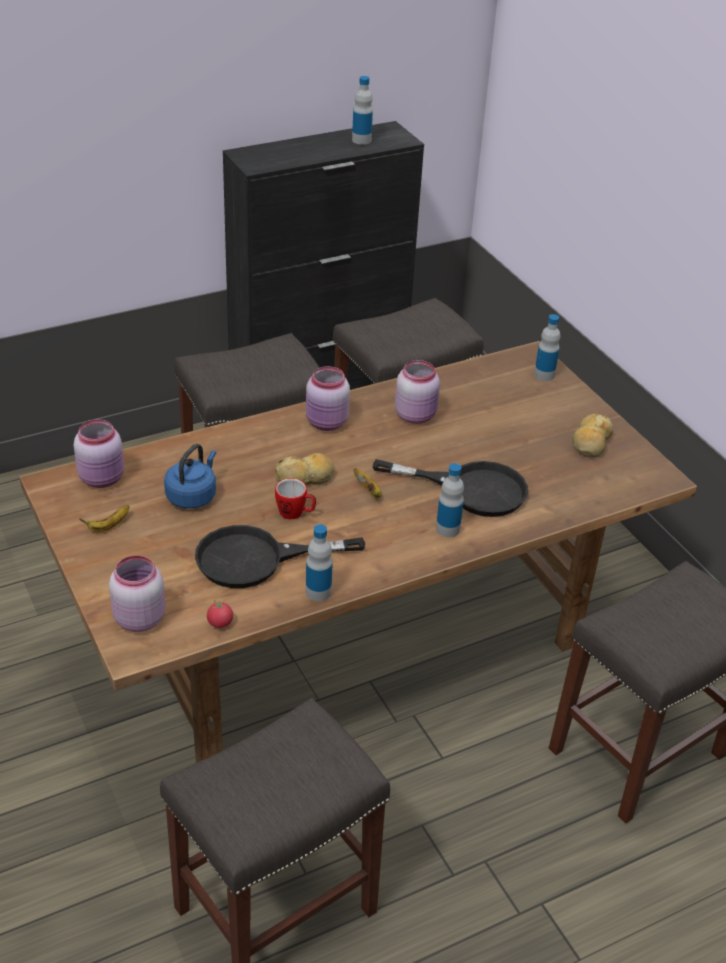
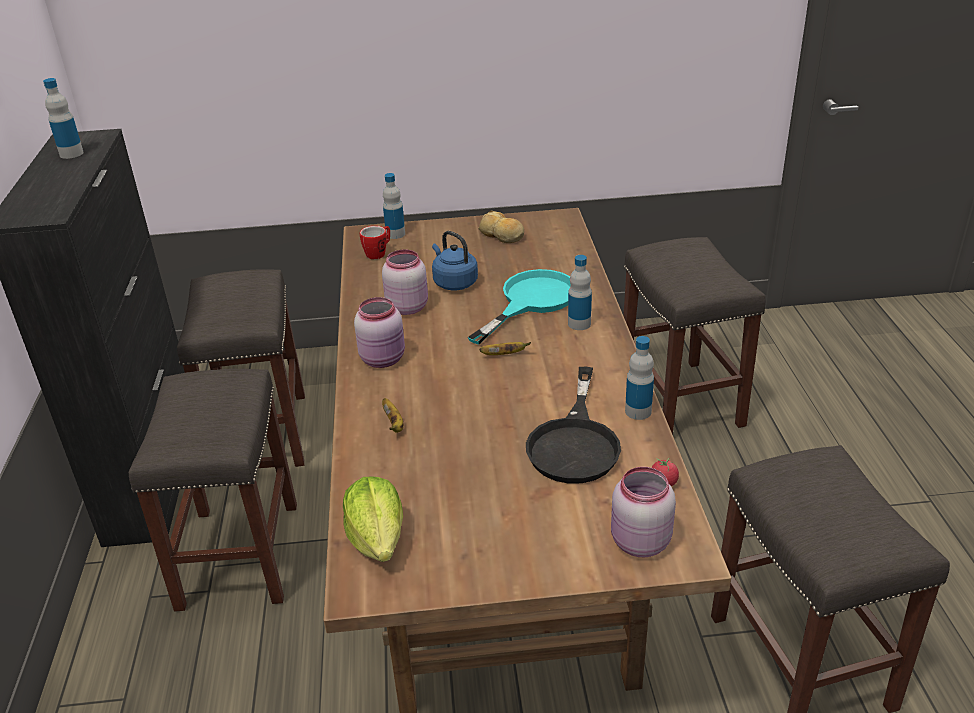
camera: 65 degrees left, 5 degrees down
(103, 478) = (377, 539): pink jar -> lettuce
(108, 526) = (470, 546): banana -> banana (394, 424)
(192, 496) = (450, 470): blue kettle -> blue kettle (454, 282)
(295, 513) = (516, 404): mug -> mug (378, 253)
(305, 478) = (463, 388): bread -> none
(471, 489) = (531, 301): black frying pan -> turquoise frying pan

